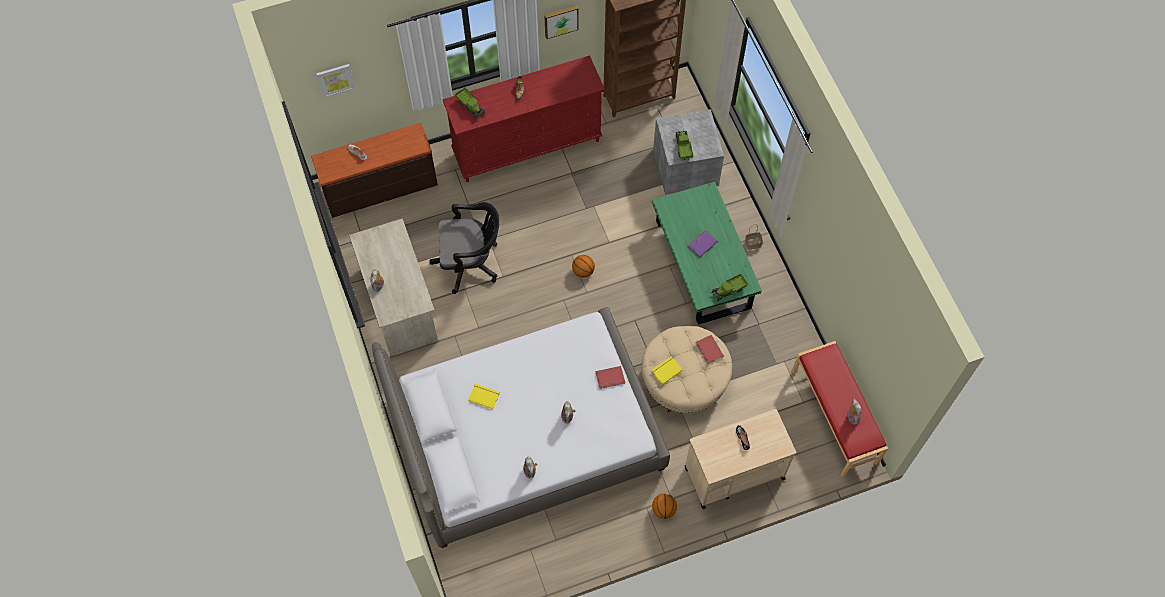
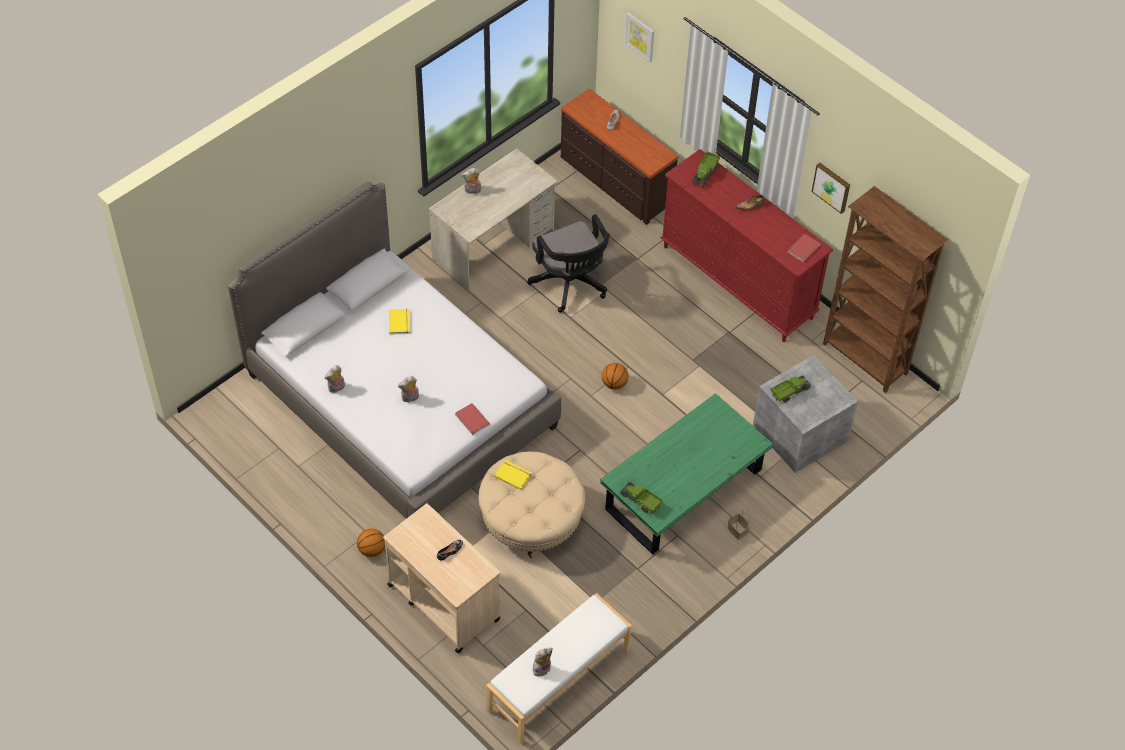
camera: 65 degrees right, 10 degrees down
(701, 243) = (685, 457): purple book -> none
(708, 350) = (557, 506): red book -> red book (803, 248)
(835, 416) = (559, 681): red bench -> white bench

